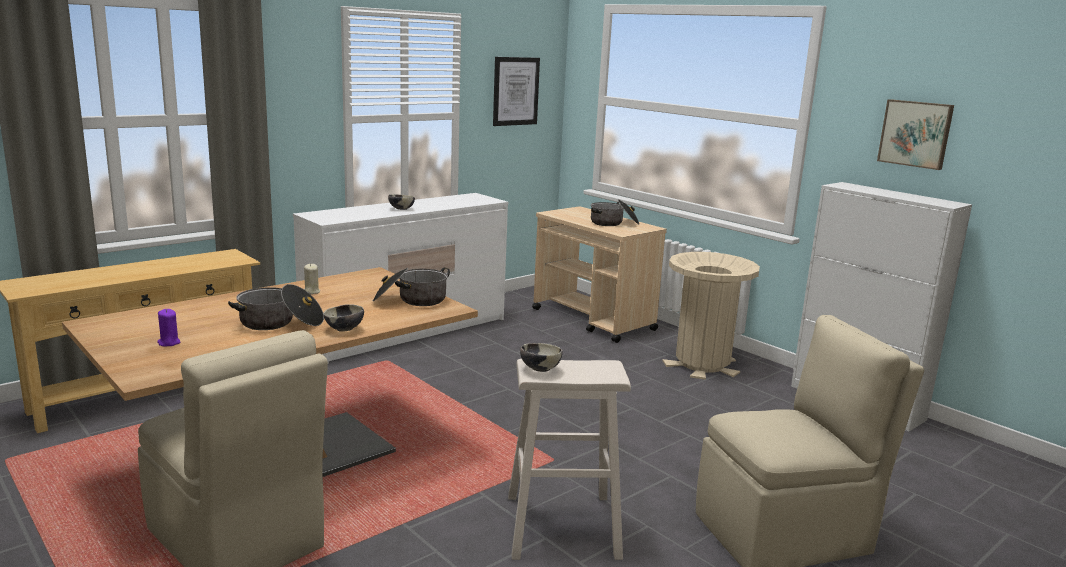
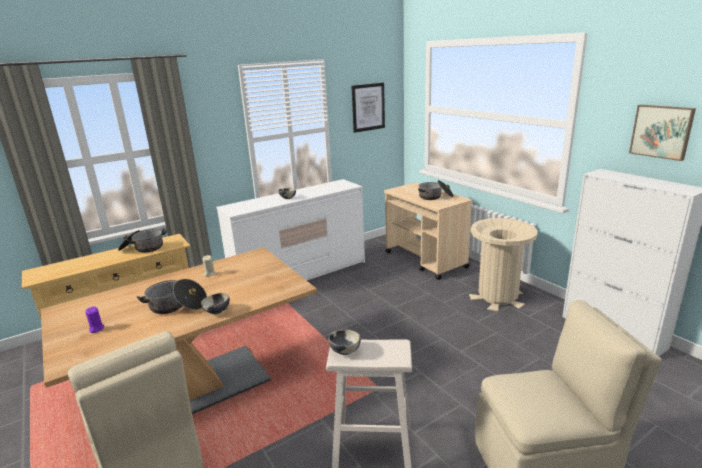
camera: 10 degrees right, 5 degrees up
(411, 300) = (273, 279): cooking pot -> cooking pot (143, 248)

